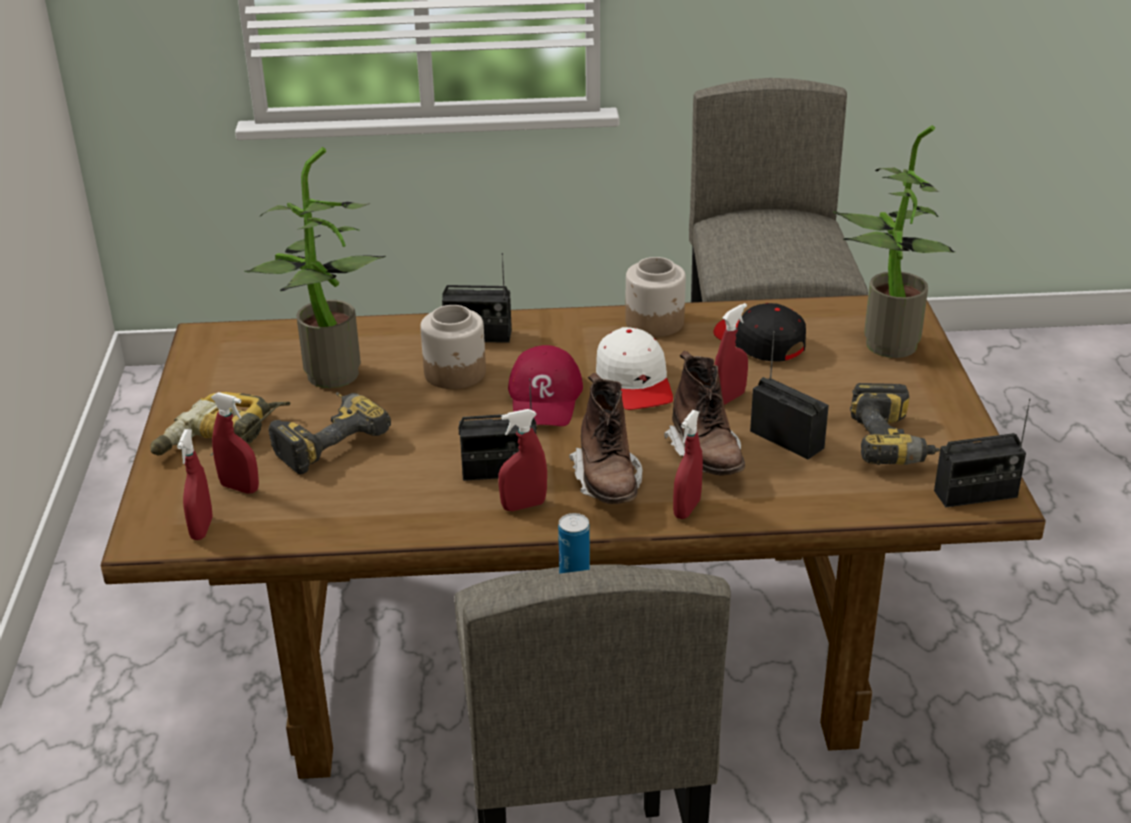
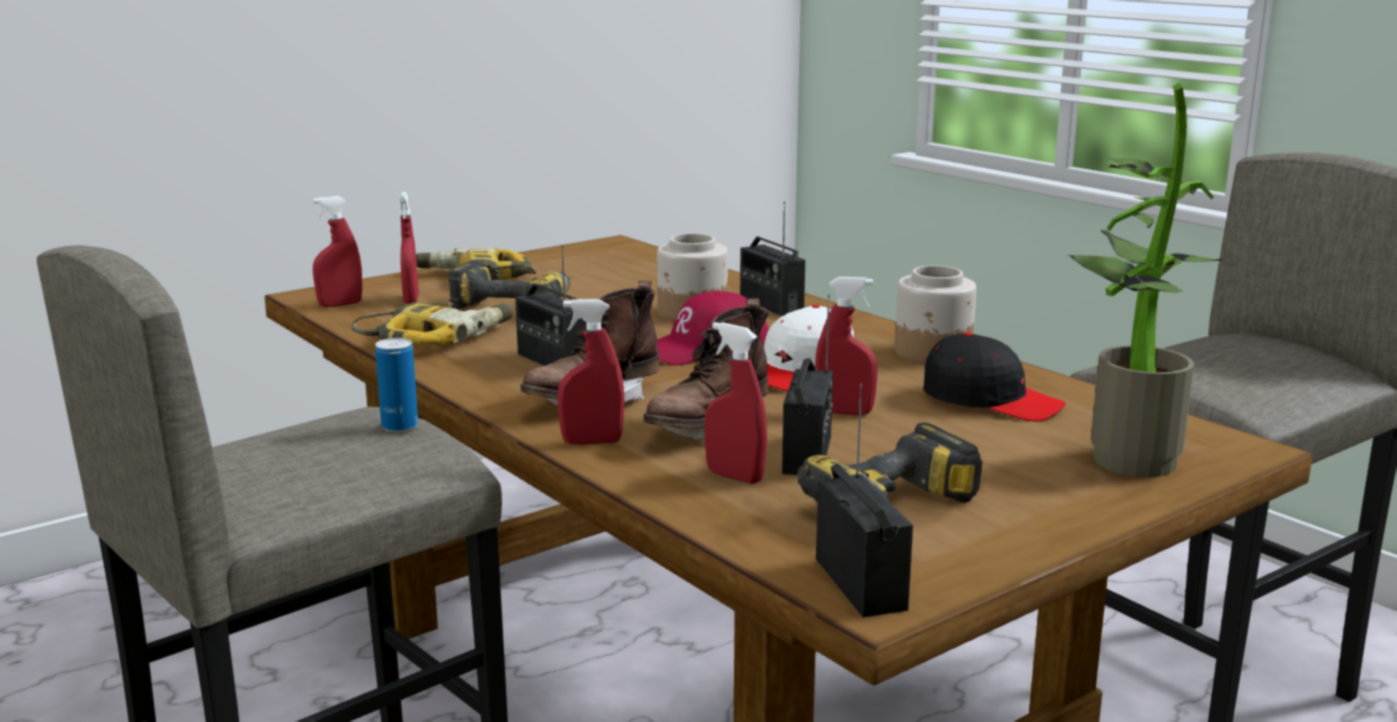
camera: 55 degrees right, 15 degrees down
(327, 378) = (611, 283): potted plant -> none
(369, 503) = (439, 336): none -> power drill
(523, 505) = (506, 382): red spray bottle -> red spray bottle (734, 477)
(759, 342) = (990, 400): black cap -> black cap turned 105 degrees clockwise
(975, 494) = (861, 583): radio -> radio turned 150 degrees counterclockwise

